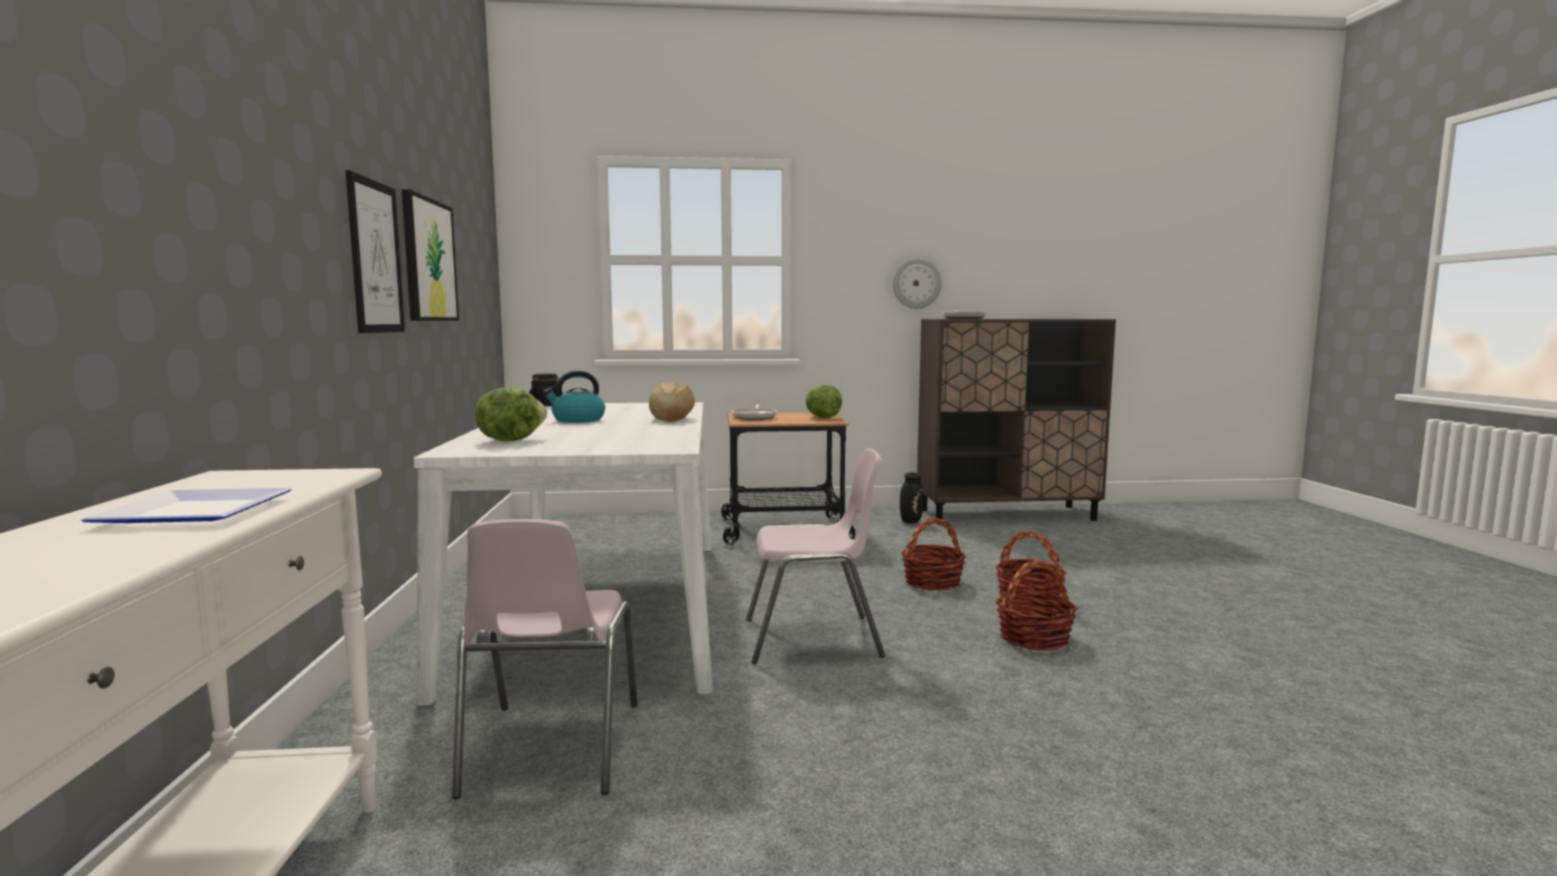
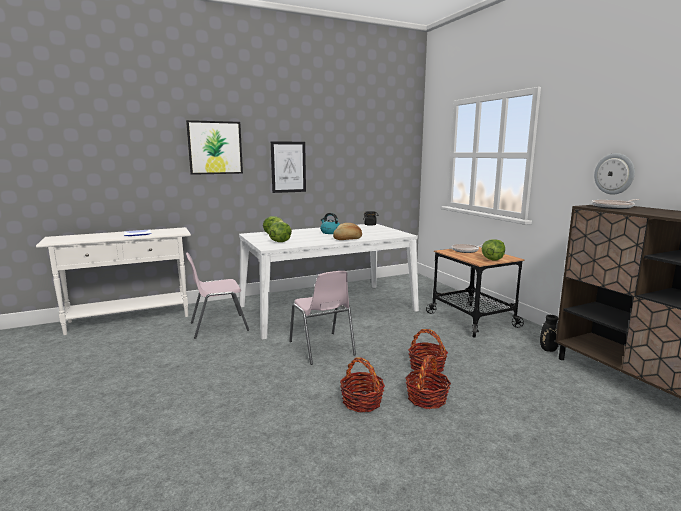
camera: 70 degrees right, 5 degrees up
(428, 260) = (334, 163): picture -> picture (215, 147)
(616, 441) = (280, 241): none -> lettuce

